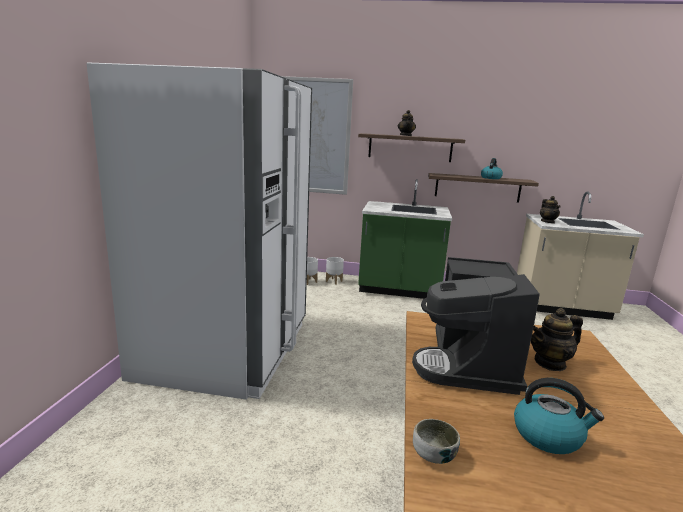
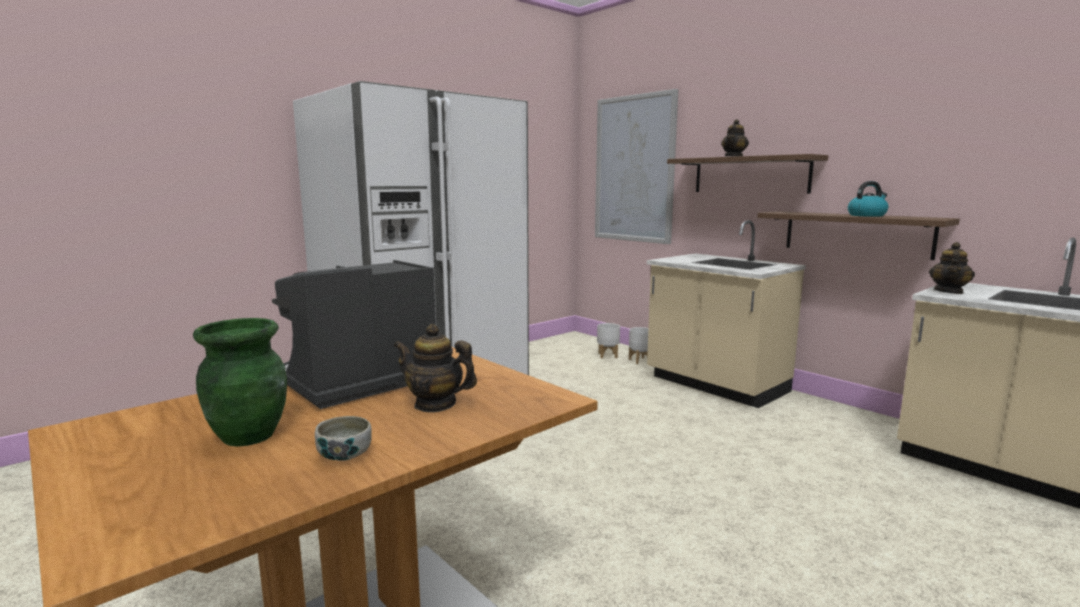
camera: 40 degrees right, 5 degrees down
(399, 290) = (715, 385): green counter -> beige counter
(433, 454) = (153, 411): bowl -> bowl (345, 455)
(548, 436) = (249, 435): kettle -> green vase

